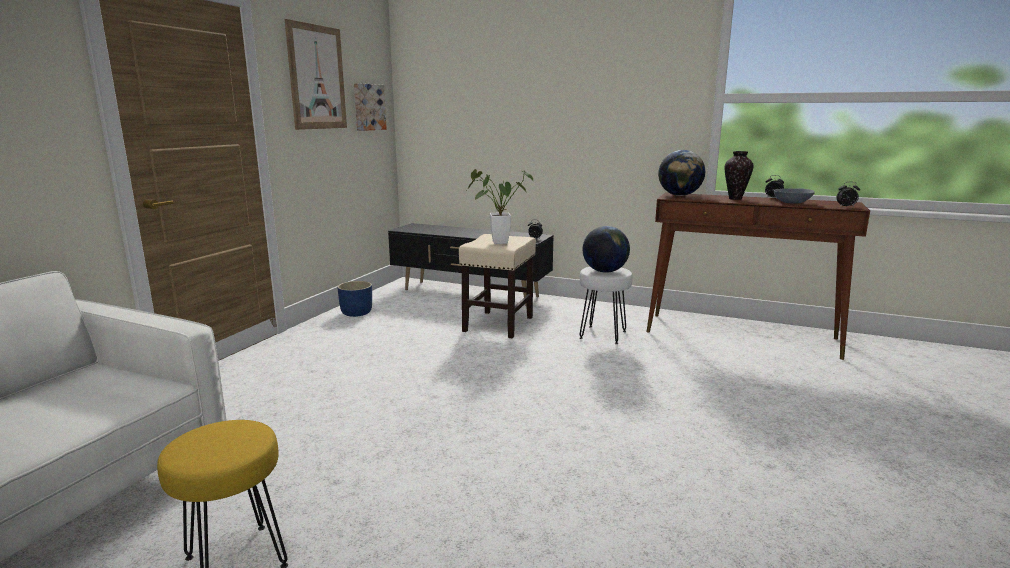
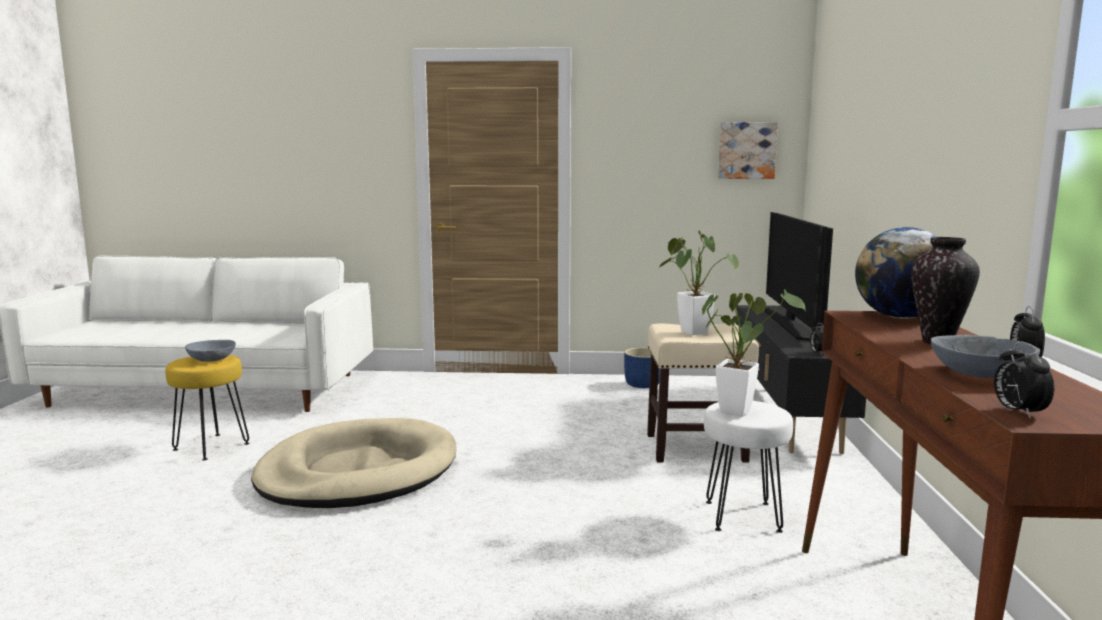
camera: 70 degrees right, 5 degrees down
(224, 435) = (212, 359): none -> grey bowl
(317, 77) = (656, 119): picture -> none
(431, 451) = (358, 472): none -> beige dog bed
(460, 231) = (791, 324): none -> television
(604, 271) = (738, 410): globe -> potted plant

